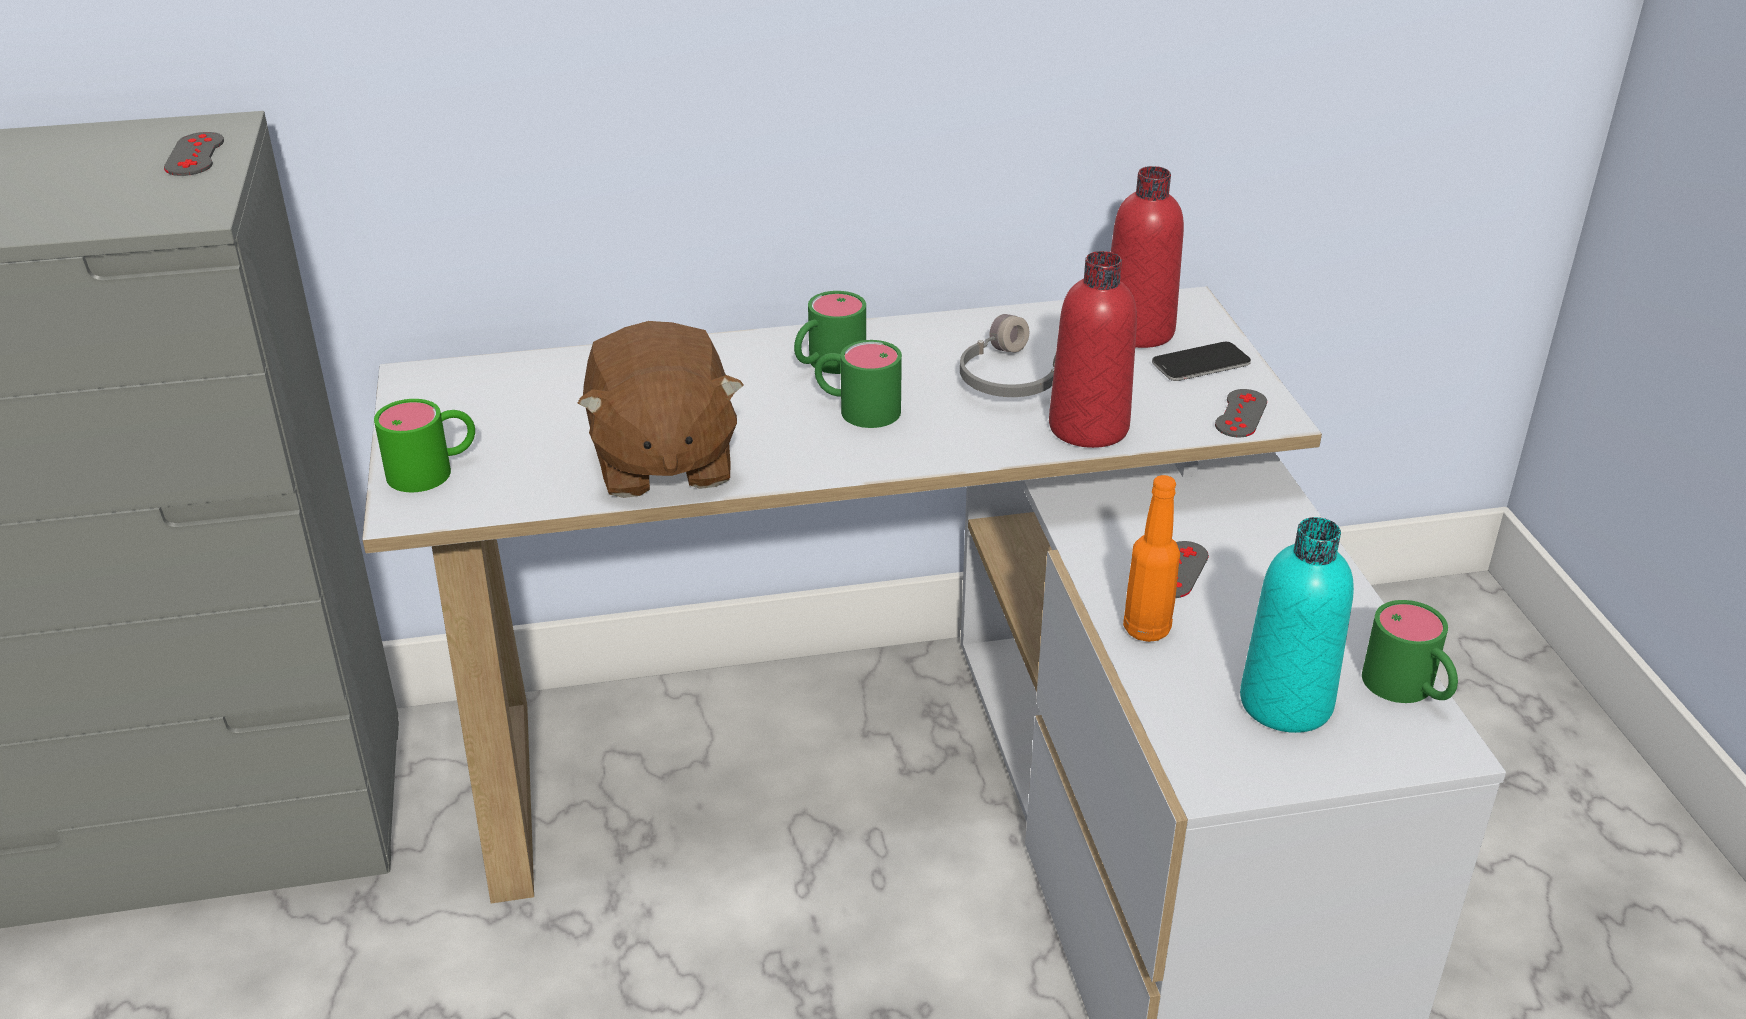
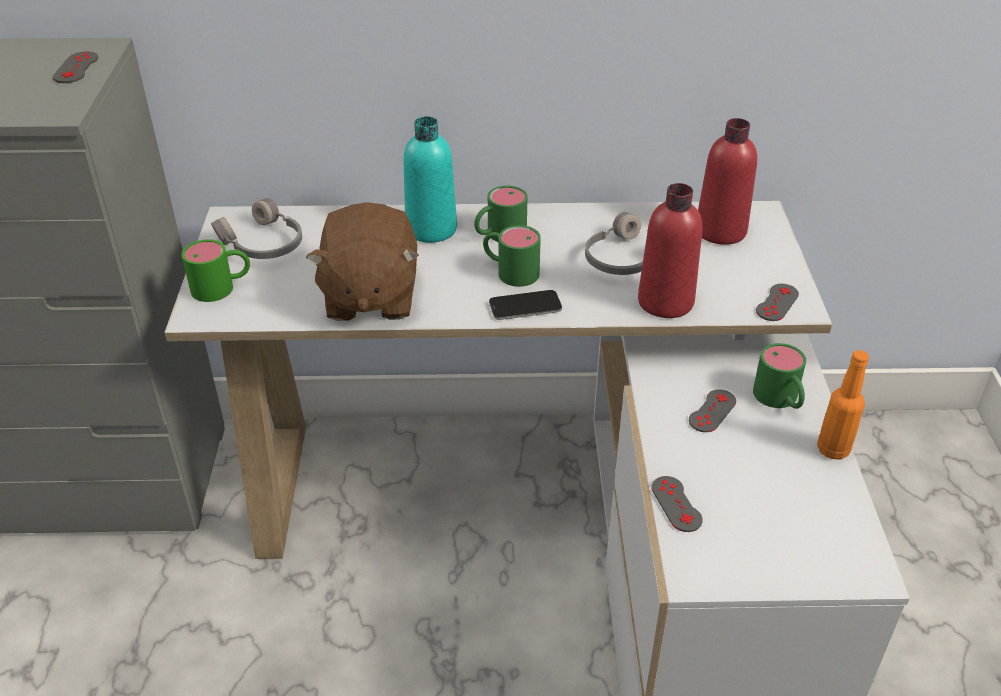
camera: 10 degrees right, 5 degrees up
(478, 408) = (263, 244): none -> grey headphones
(1146, 629) = (677, 453): orange bottle -> orange bottle (832, 449)
(1163, 693) = (676, 504): none -> grey game controller
(1200, 364) = (758, 260): phone -> phone (525, 306)
(1286, 703) = (762, 523): turquoise bottle -> turquoise bottle (431, 229)
(1409, 690) = (854, 524): green mug -> green mug (780, 400)

